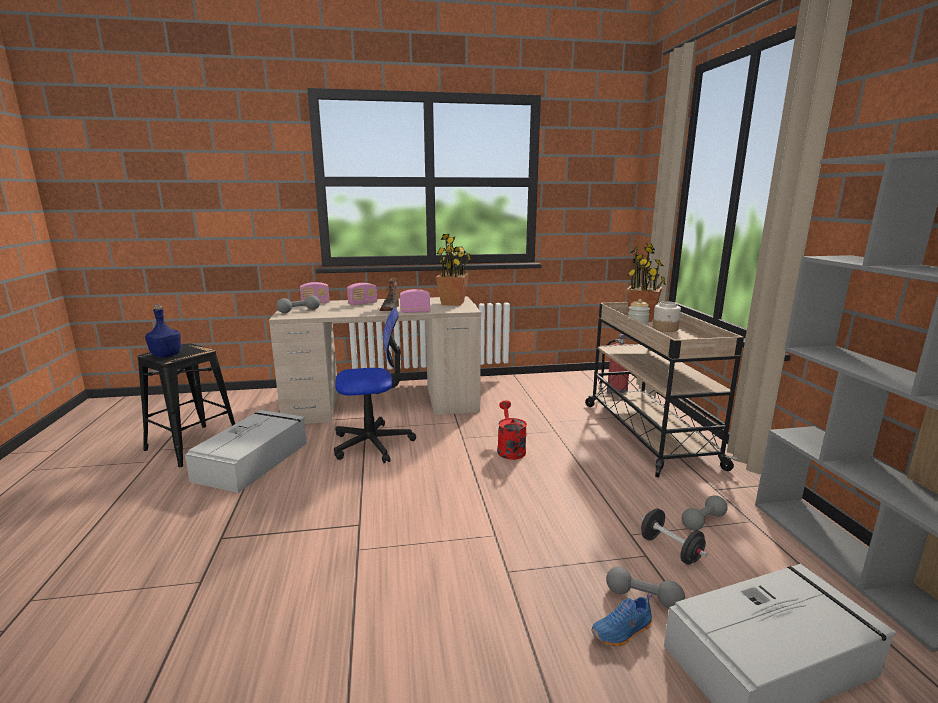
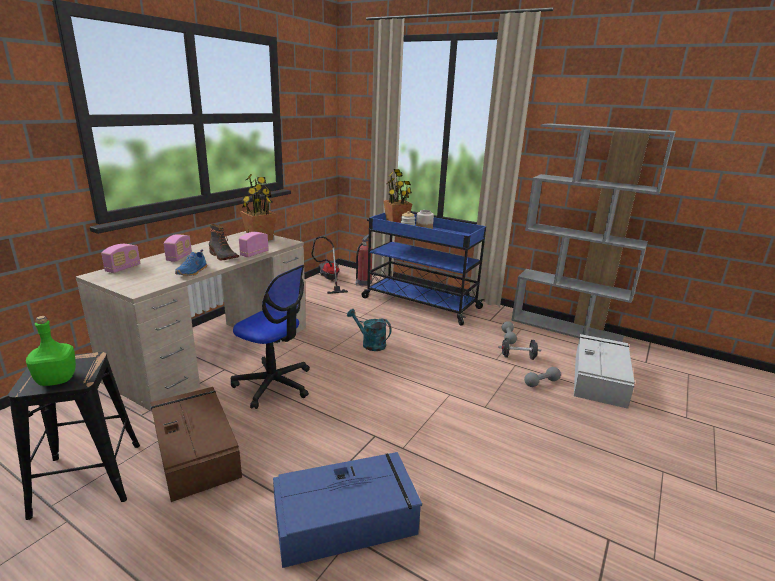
camera: 50 degrees left, 5 degrees up
(166, 355) = (58, 379): blue bottle -> green bottle
(223, 567) = (347, 519): none -> blue storage box
(253, 460) = (195, 450): grey storage box -> brown storage box
(299, 311) = (136, 281): grey dumbbell -> none
(373, 443) = (274, 385): office chair -> office chair turned 90 degrees clockwise
(510, 449) = (370, 344): red watering can -> turquoise watering can
(582, 379) = (329, 280): none -> vacuum cleaner
(623, 631) = (557, 400): blue shoe -> blue shoe (193, 272)
(647, 433) = (419, 302): beige cart -> blue cart

